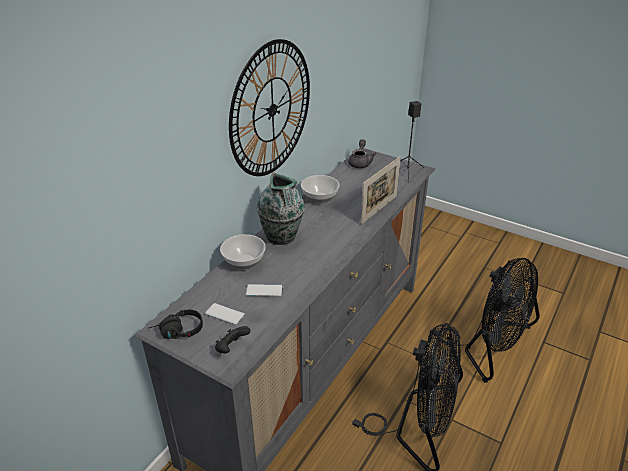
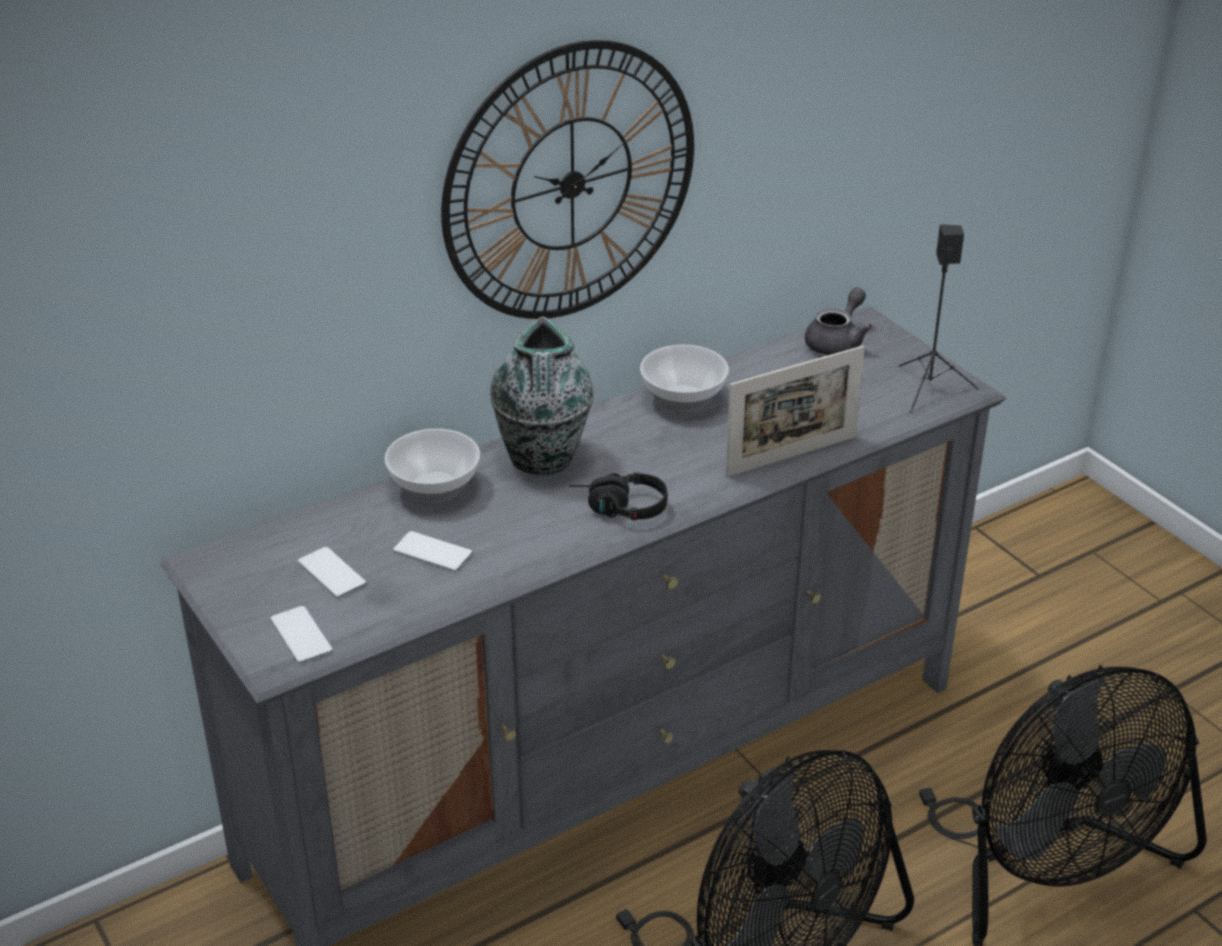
camera: 25 degrees right, 0 degrees up
(177, 332) = (229, 578): black headphones -> black headphones (618, 509)
(231, 348) = (301, 635): black game controller -> phone

